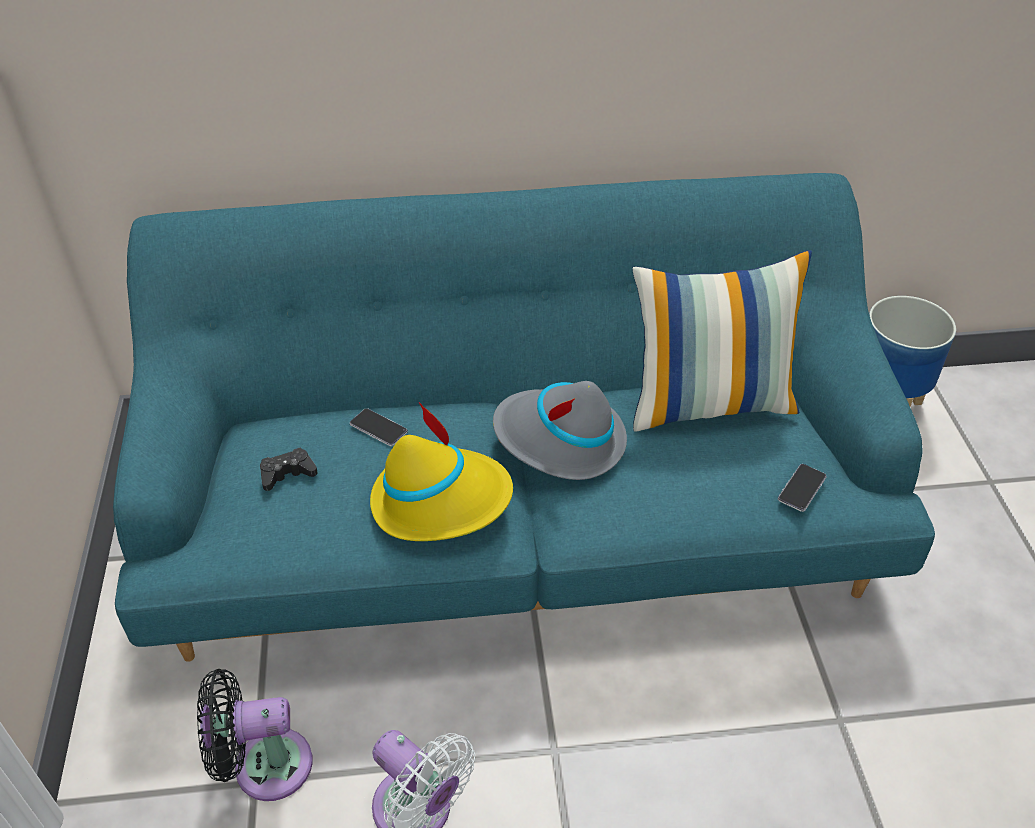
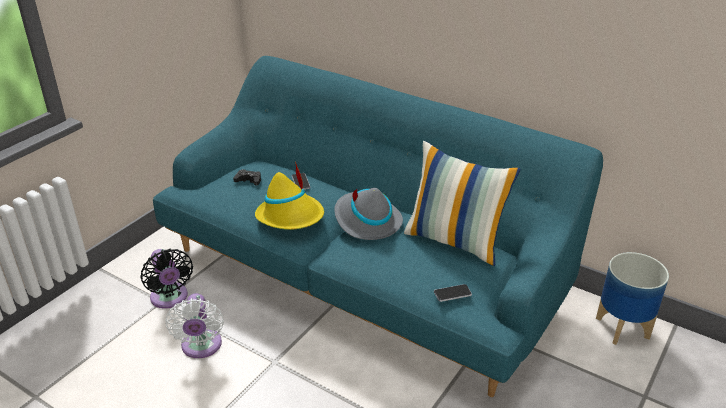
camera: 40 degrees right, 10 degrees down
(264, 765) = (170, 298): black fan -> black fan turned 150 degrees counterclockwise

